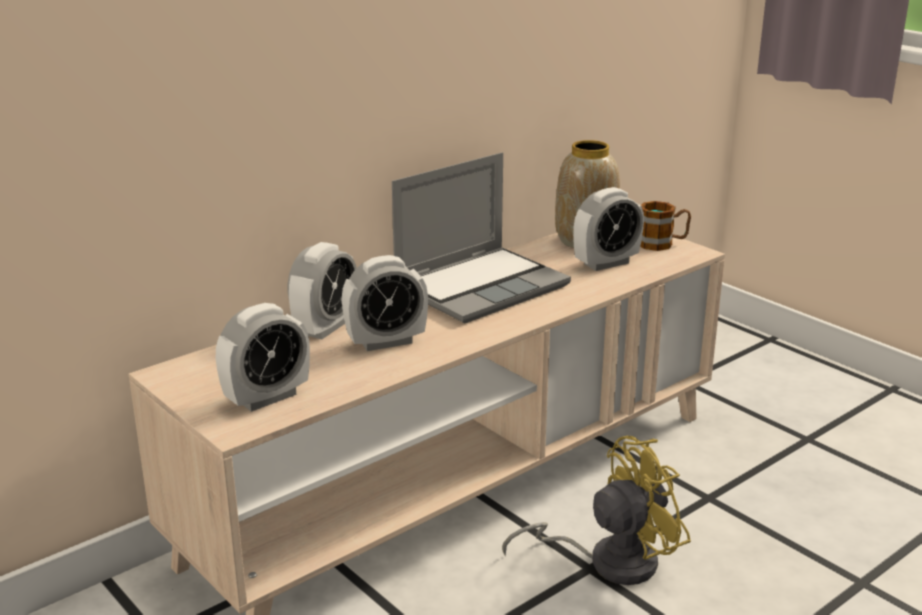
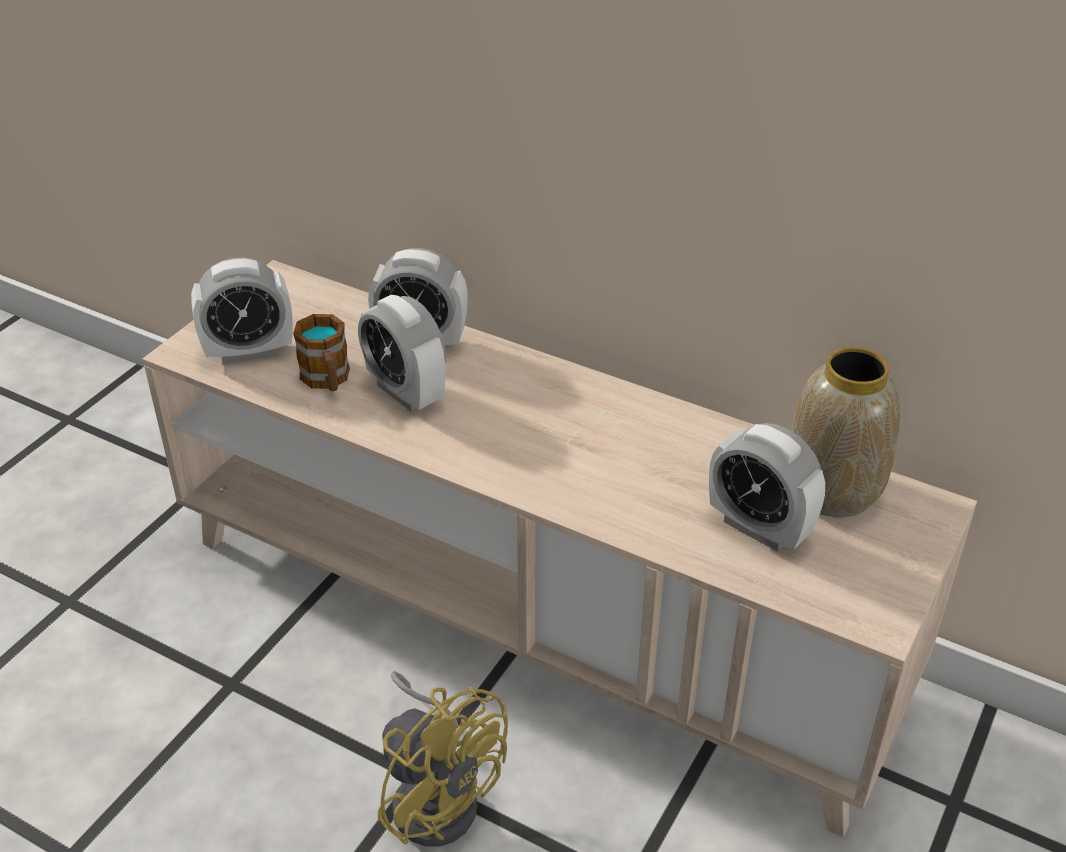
camera: 70 degrees right, 15 degrees up
(267, 398) = (249, 351): alarm clock -> alarm clock turned 45 degrees counterclockwise
(481, 286) = (601, 427): laptop -> none
(662, 244) = (885, 577): mug -> mug (327, 380)

